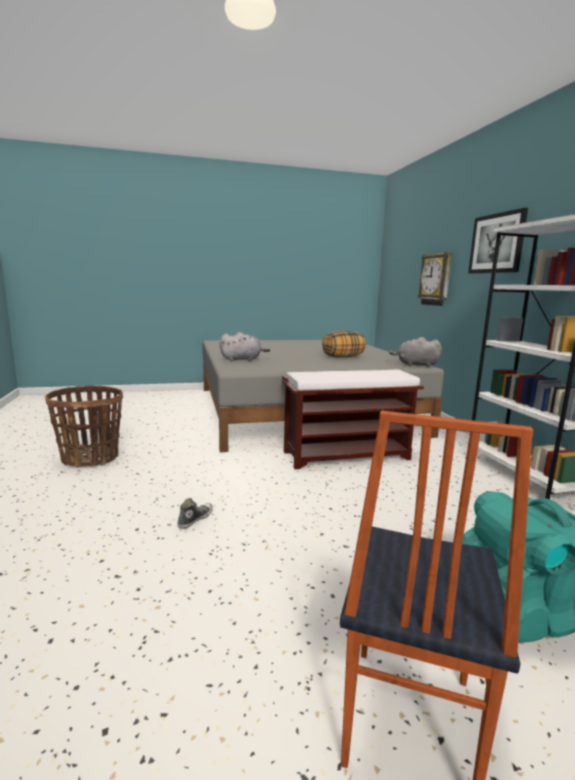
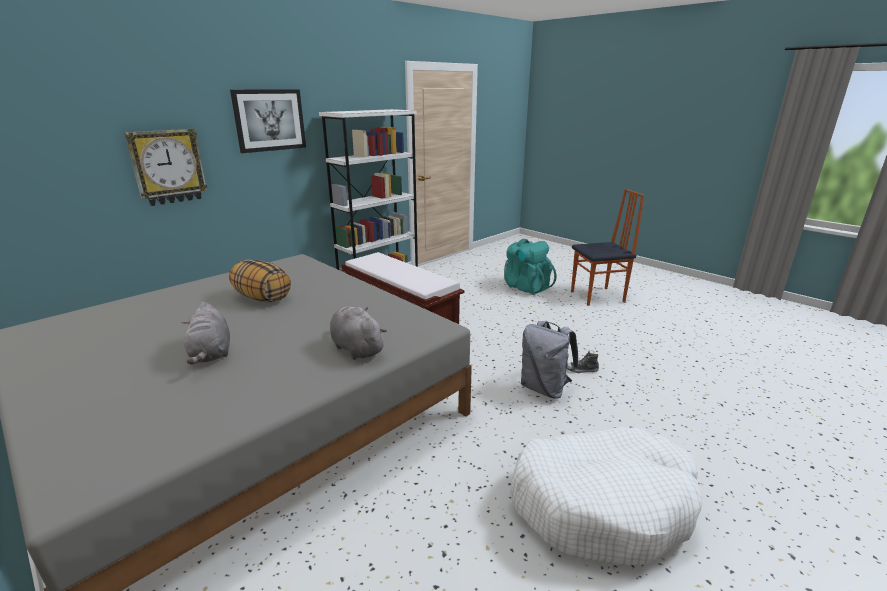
camera: 120 degrees left, 10 degrees up
(90, 458) = (602, 504): basket -> white dog bed
(201, 487) = (544, 388): none -> grey backpack
(415, 365) = (292, 262): grey plush toy -> grey plush toy (211, 353)

